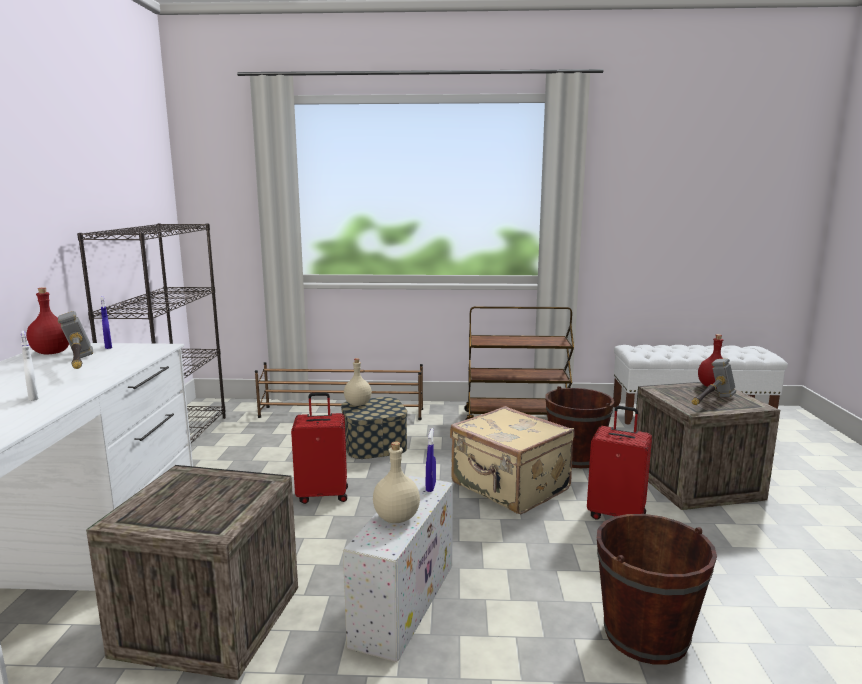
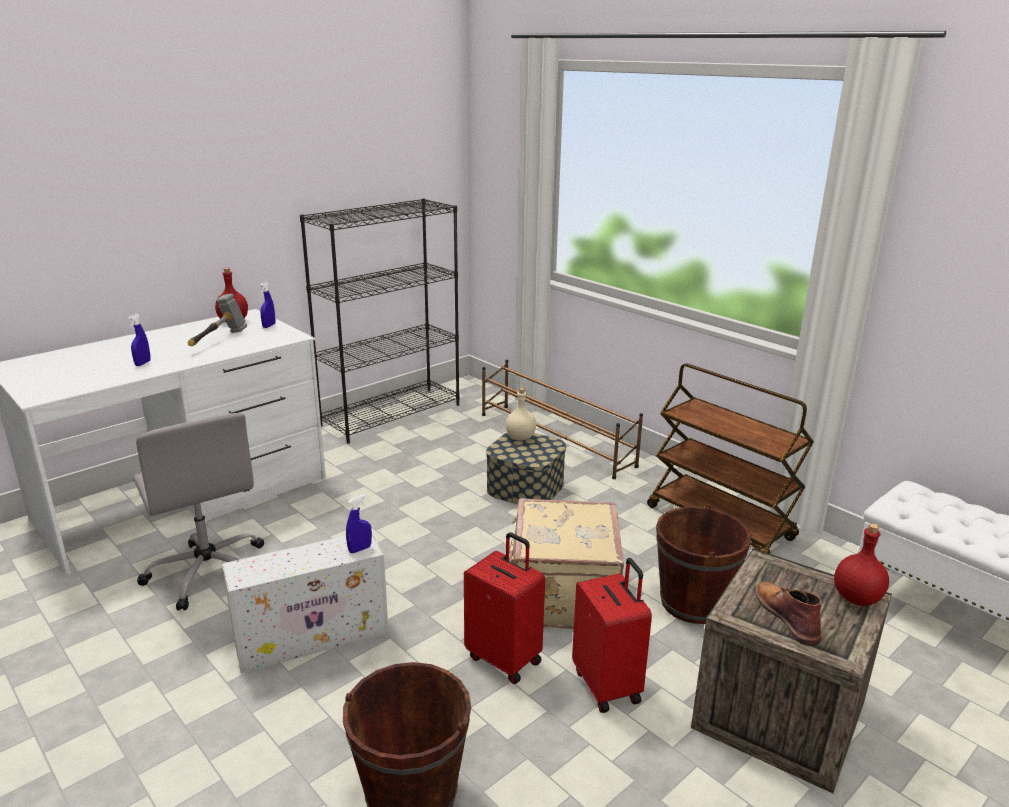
camera: 45 degrees right, 10 degrees up
(33, 398) = (143, 363): white spray bottle -> blue spray bottle
(209, 620) = (208, 571): crate -> grey office chair
(323, 495) = (409, 515): red suitcase -> red suitcase (505, 658)
(397, 518) = (290, 560): beige bottle -> none
(711, 402) = (786, 615): hammer -> brown boot

